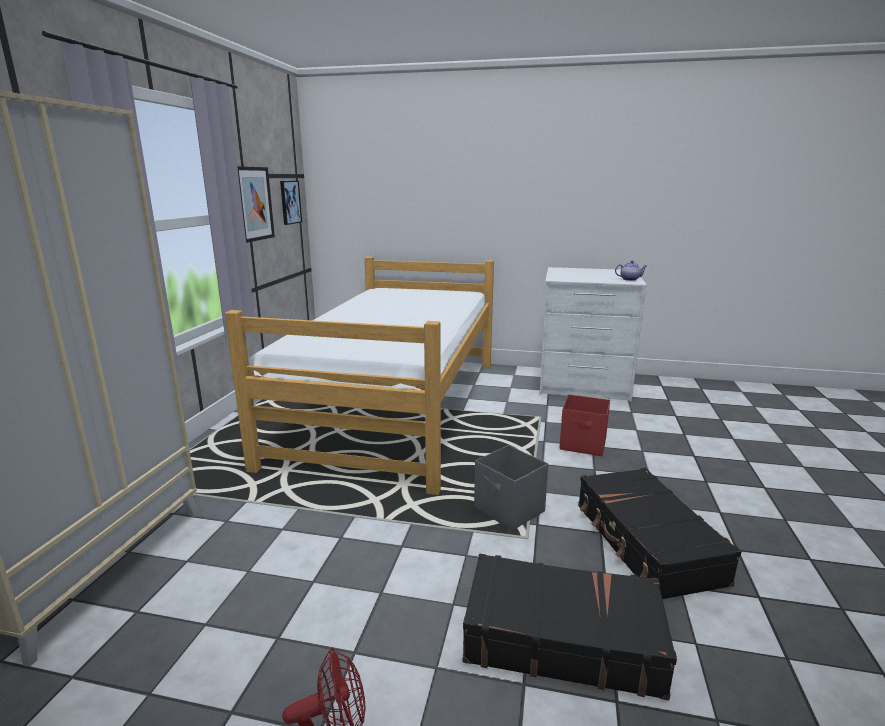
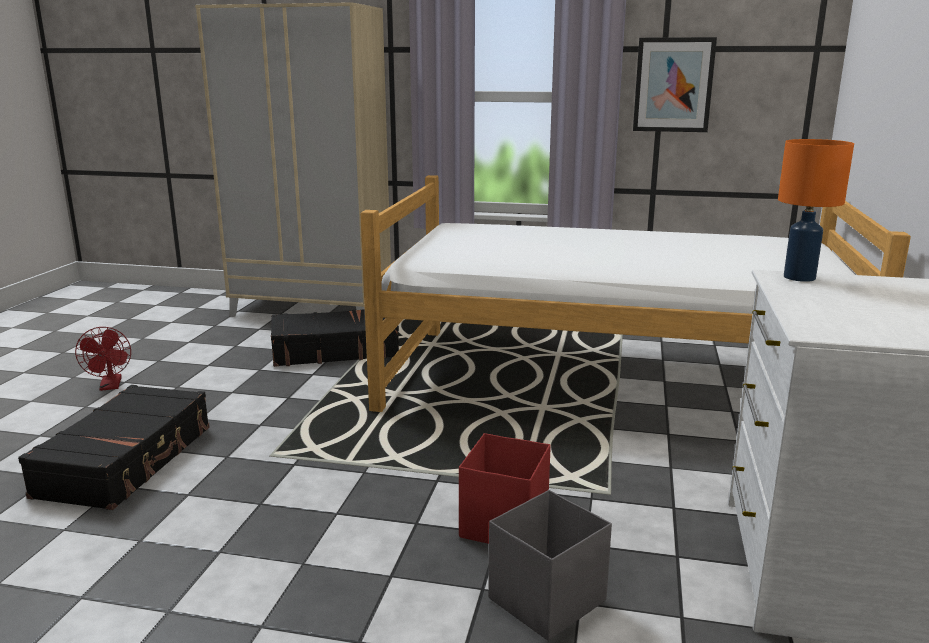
camera: 90 degrees right, 0 degrees up
(290, 202) = (776, 88): picture -> none
(509, 510) = (327, 449): grey storage box -> grey storage box (545, 600)
(557, 277) = (799, 277): none -> orange table lamp
(630, 279) = (850, 331): teapot -> none
(646, 543) = (224, 533): black suitcase -> black suitcase (334, 350)

